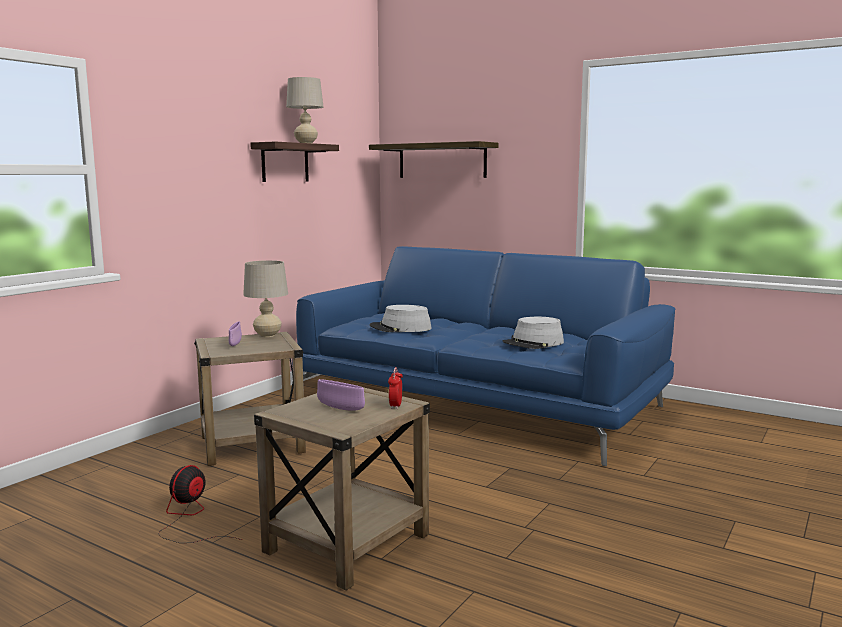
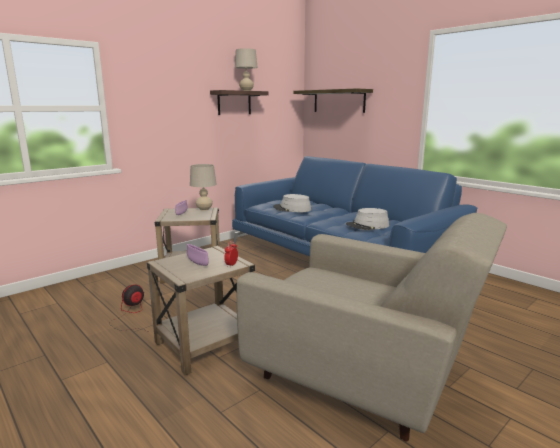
camera: 15 degrees right, 5 degrees up
(610, 558) = (362, 381): none -> beige armchair

